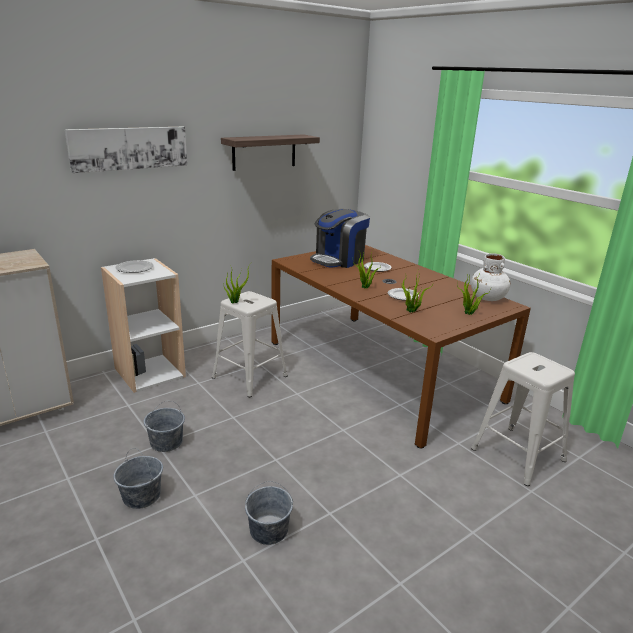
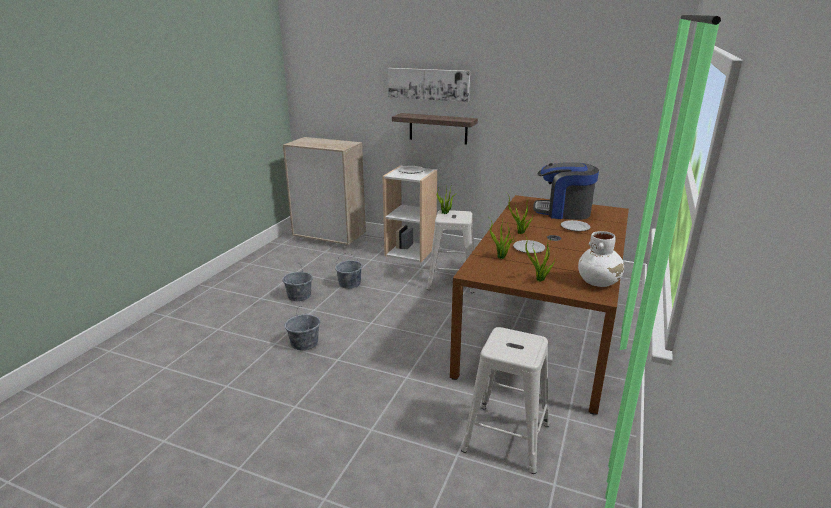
camera: 60 degrees right, 0 degrees up
(264, 152) = (545, 99): shelf -> shelf (438, 128)

